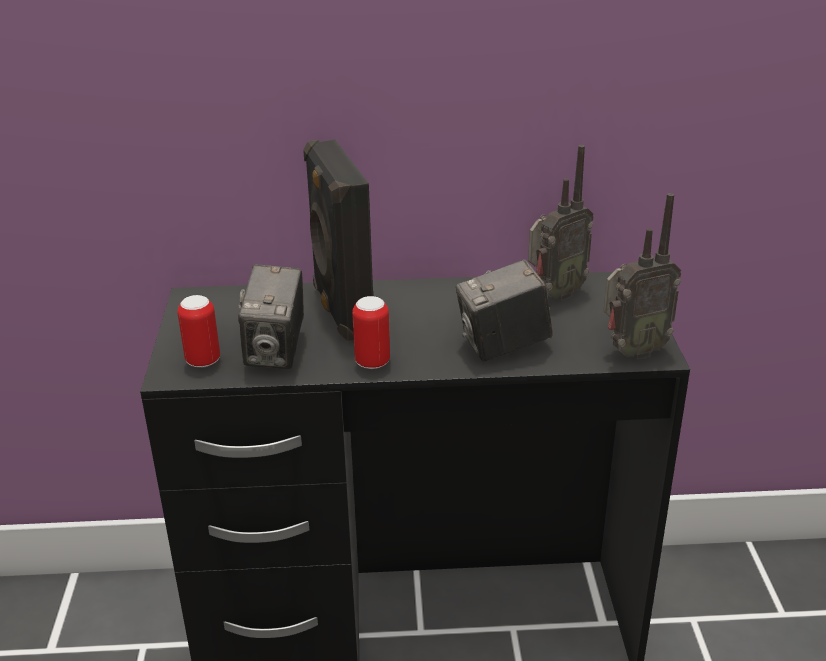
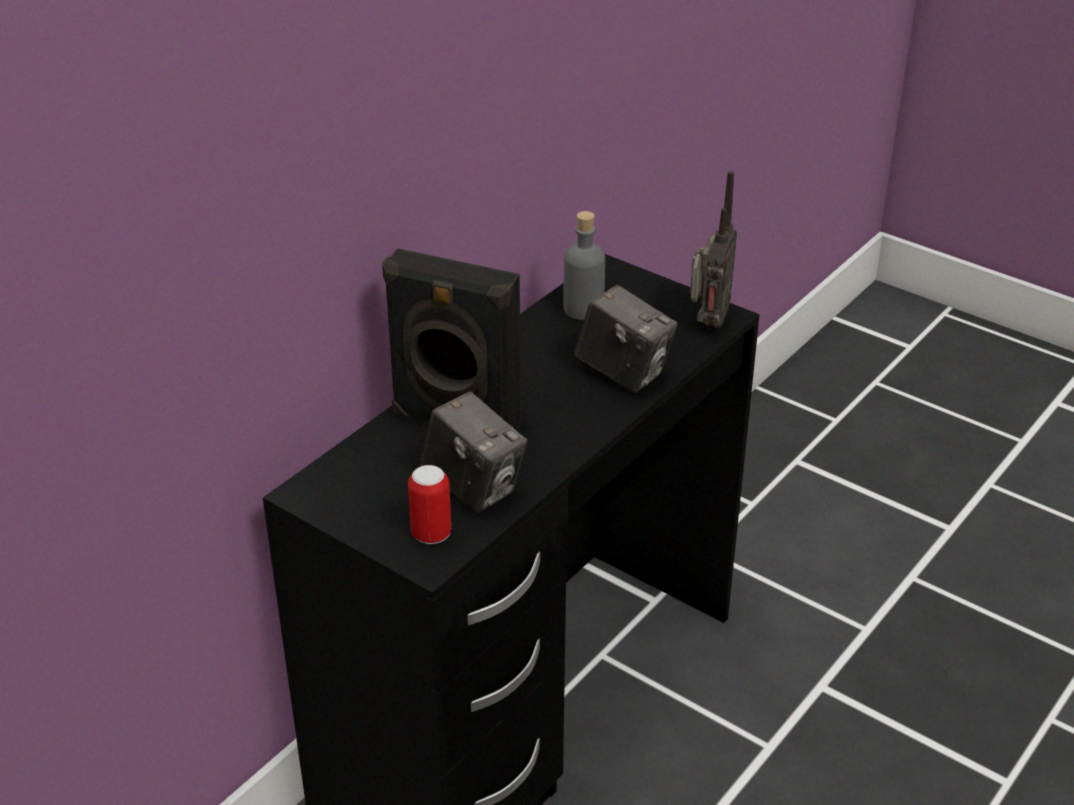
camera: 50 degrees left, 5 degrees up
(372, 362) = (559, 445): can -> none
(503, 346) = (623, 373): camera -> camera turned 75 degrees counterclockwise
(554, 294) = (583, 309): radio -> grey bottle

